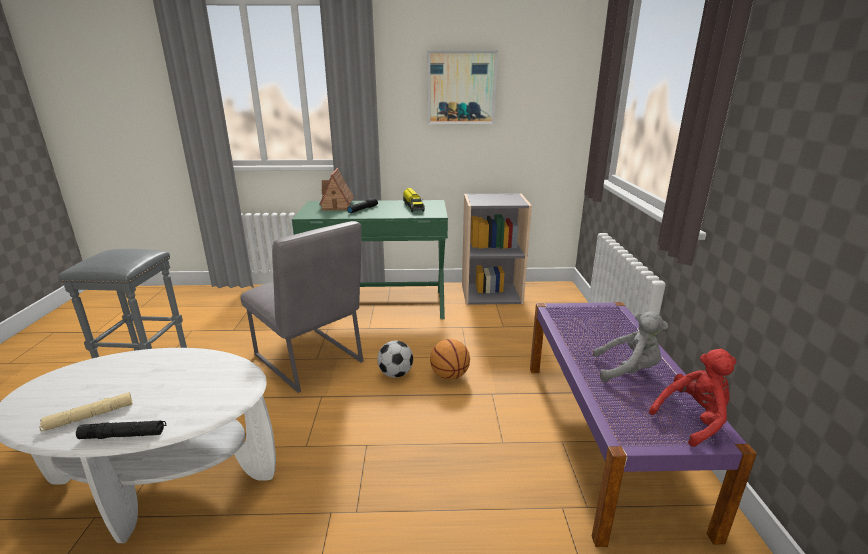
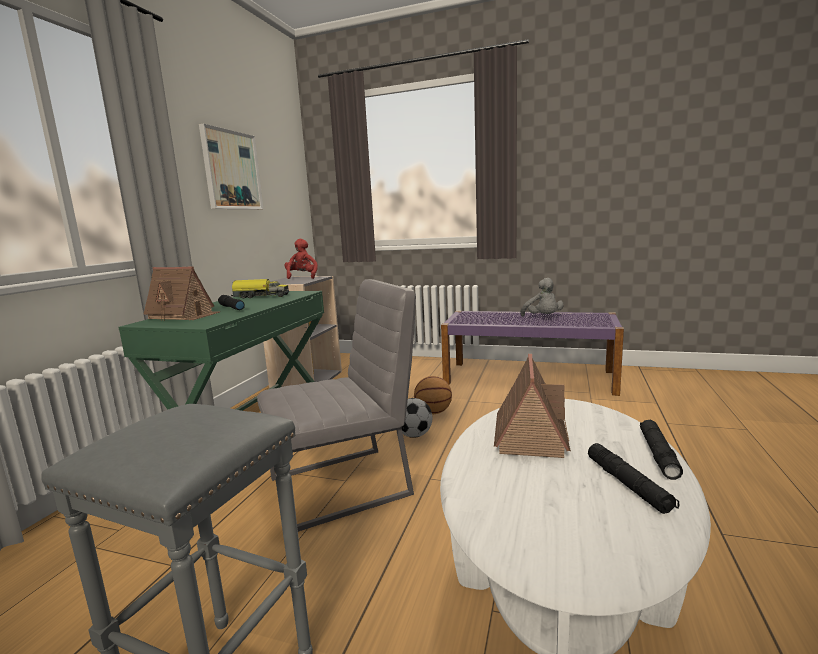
camera: 70 degrees left, 10 degrees down
(89, 416) = (628, 484): beige flashlight -> black flashlight
(183, 374) = (530, 436): none -> toy house
(628, 370) = (543, 318): grey plush toy -> grey plush toy turned 135 degrees clockwise
(693, 419) = (590, 315): red plush toy -> red plush toy (302, 277)

